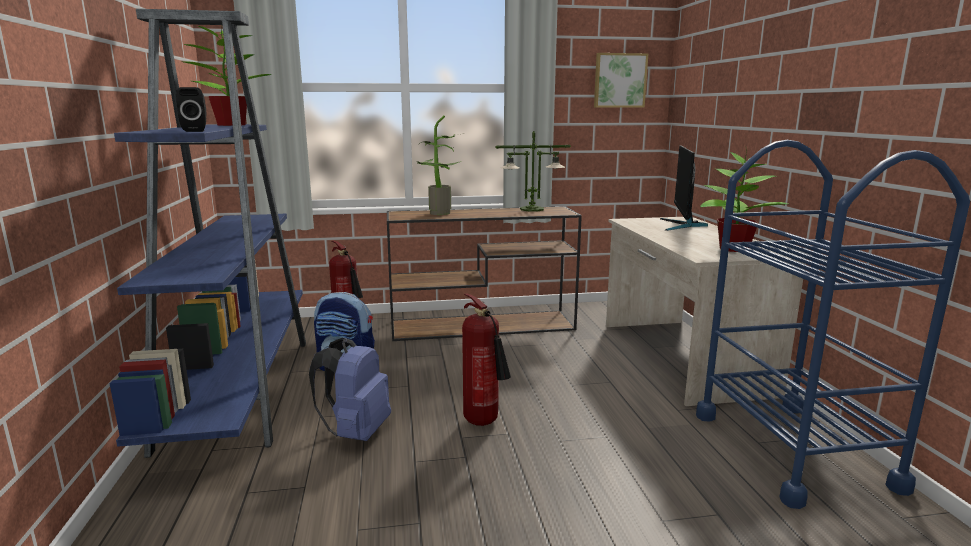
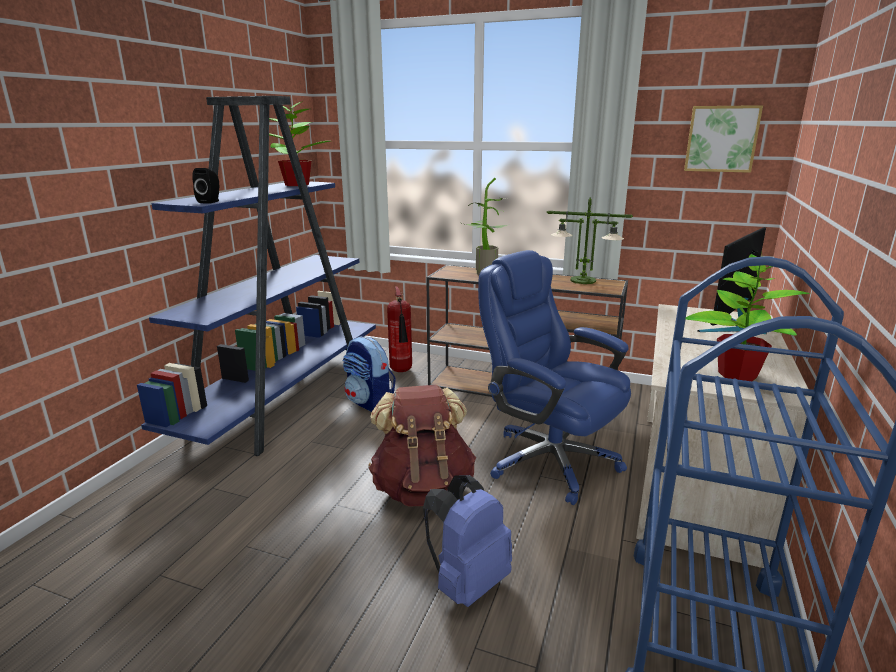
camera: 30 degrees right, 5 degrees up
(356, 432) = (321, 463): blue backpack -> blue backpack (467, 582)
(484, 423) = (423, 488): fire extinguisher -> brown backpack
(566, 372) = (549, 460): none -> blue office chair

